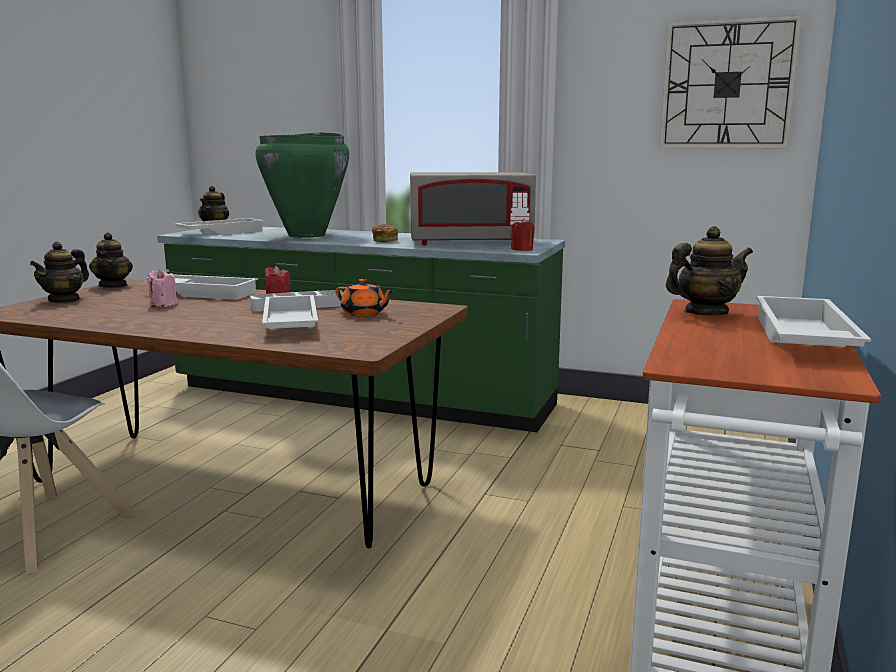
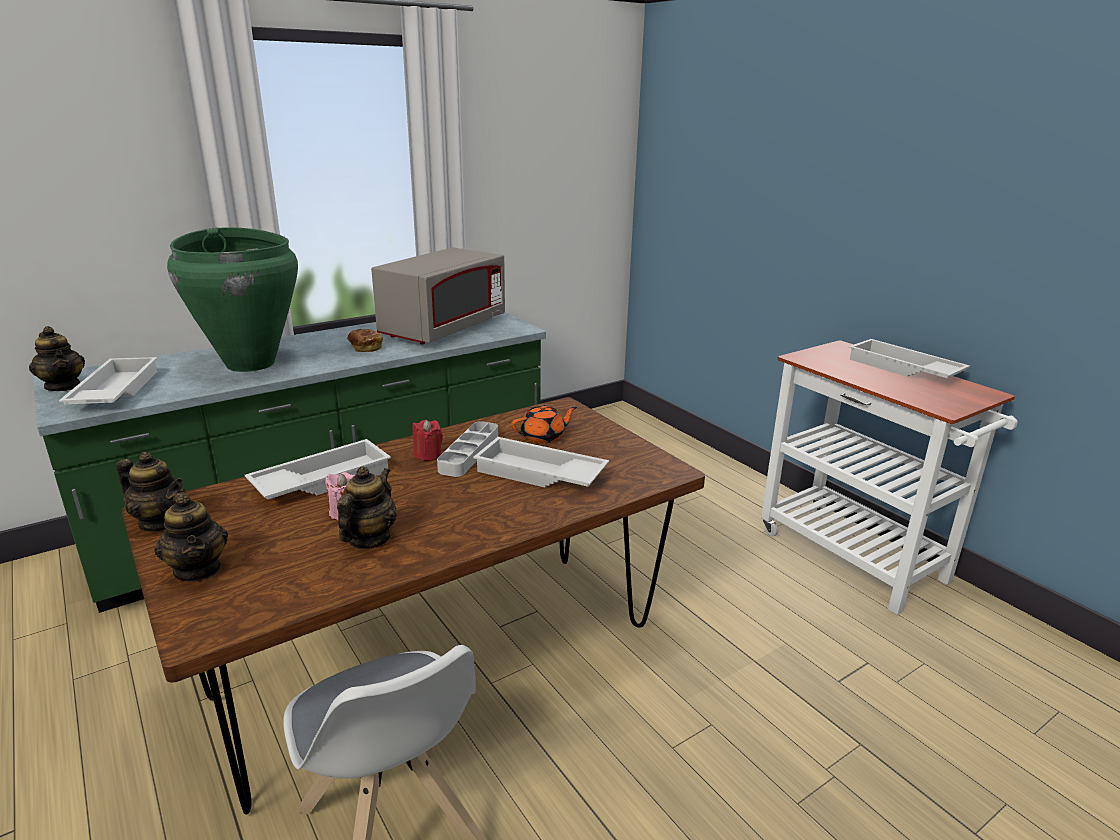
camera: 55 degrees left, 10 degrees up
(522, 249) = (514, 327): red candle -> none
(705, 313) = (826, 364): teapot -> teapot (369, 539)
(727, 85) = (580, 153): wall clock -> none

